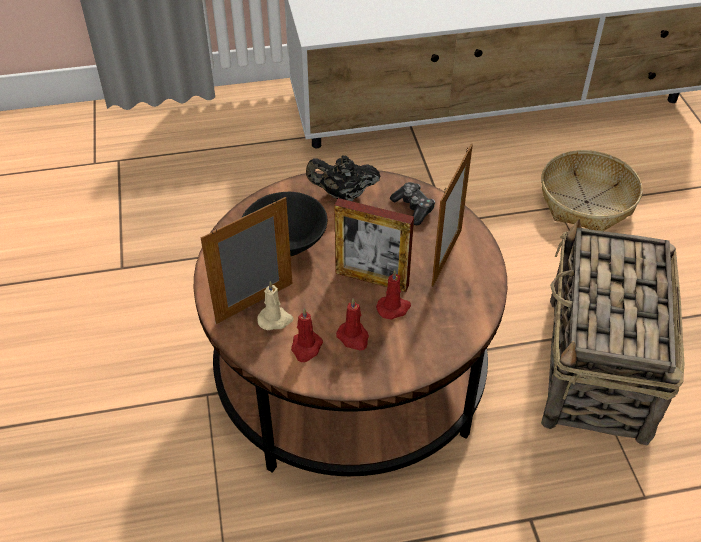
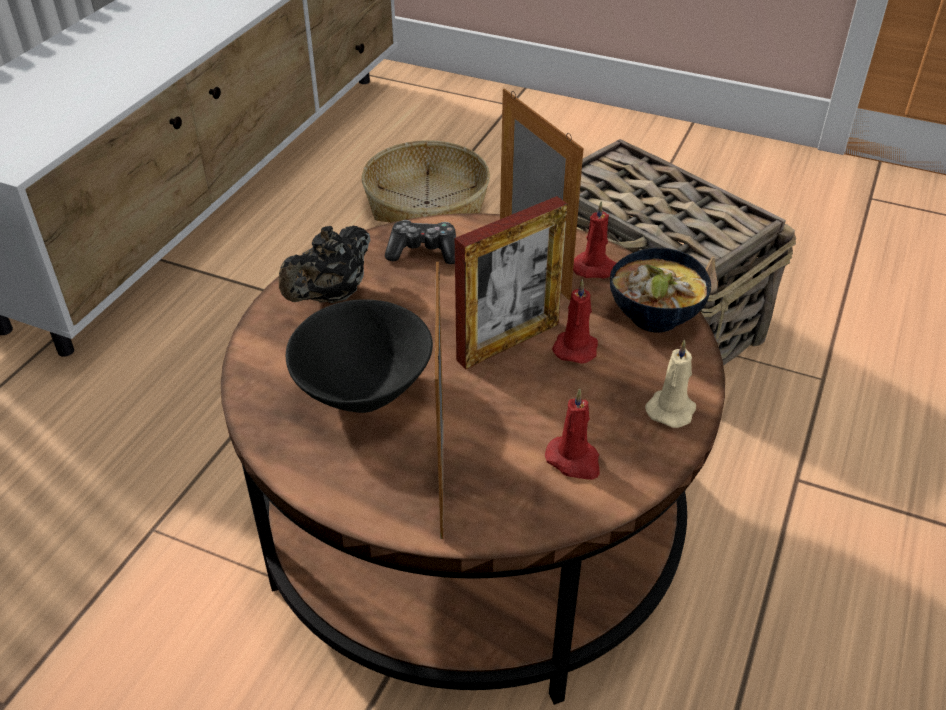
camera: 55 degrees left, 5 degrees down
(275, 320) = (494, 468): beige candle -> beige candle (671, 408)
(354, 337) = (595, 406): red candle -> red candle (596, 268)
(452, 329) = (652, 317): none -> bowl

